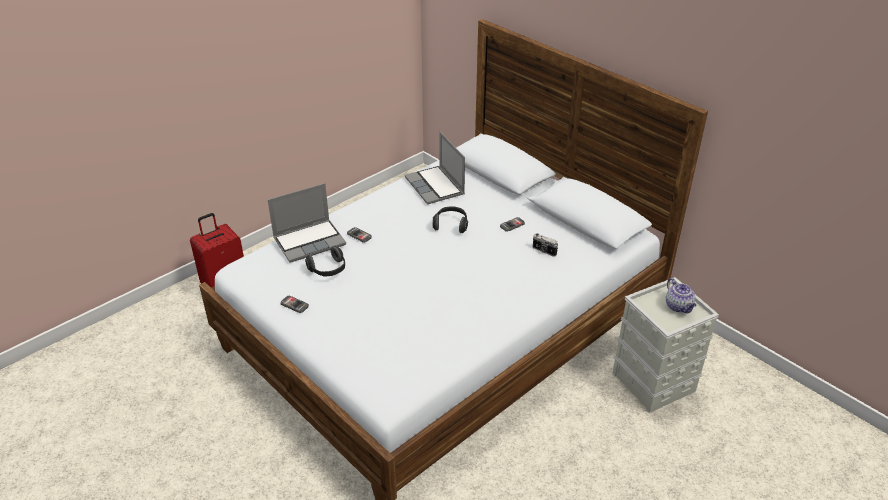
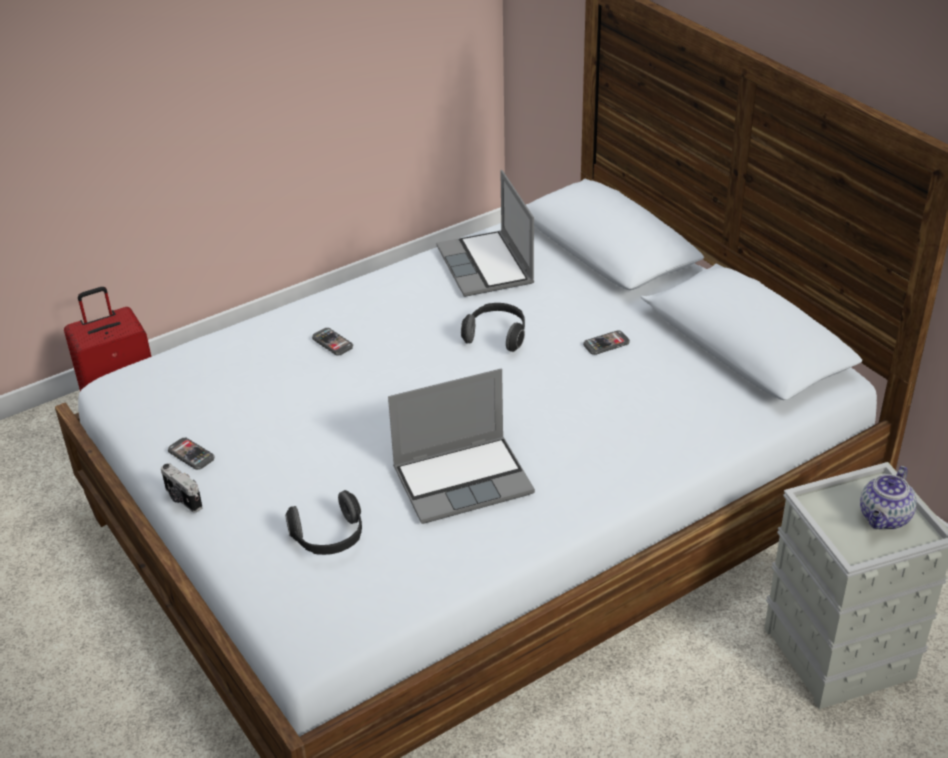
camera: 10 degrees right, 0 degrees up
(310, 241) = (246, 346): laptop -> laptop (463, 479)
(328, 270) = (263, 399): headphones -> headphones (329, 539)
(544, 251) = (652, 395): camera -> camera (182, 499)
(679, 306) = (884, 518): teapot -> teapot turned 45 degrees clockwise

